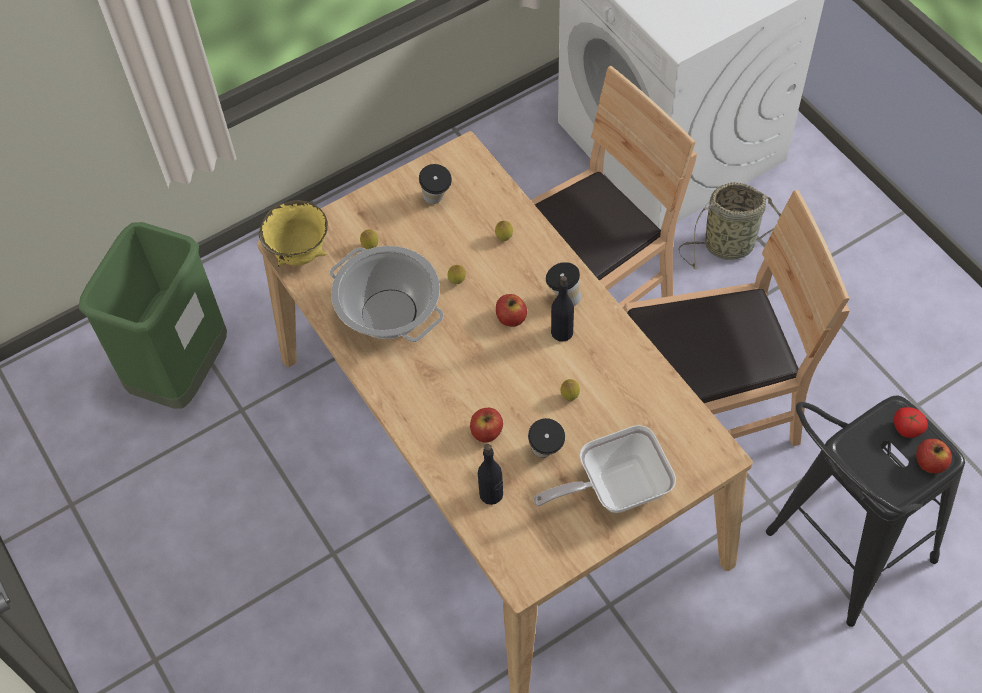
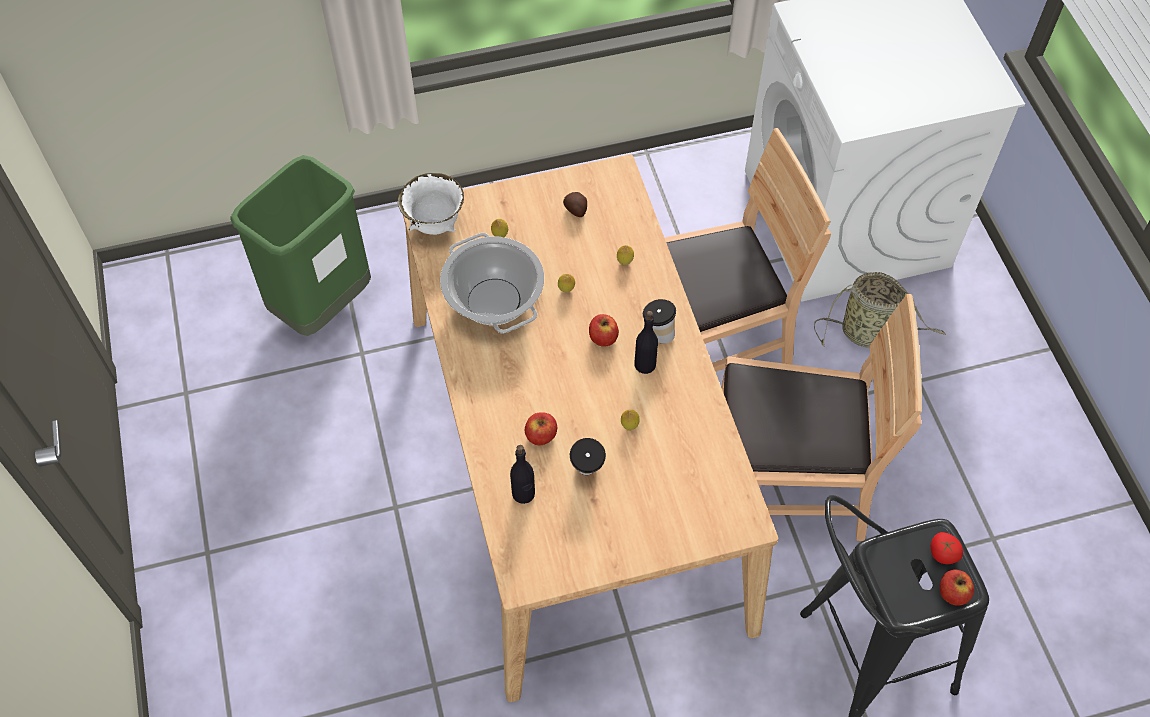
camera: 15 degrees right, 0 degrees up
(300, 254) = (435, 224): yellow bowl -> white bowl
(436, 201) = (576, 210): cup -> potato
(614, 488) = (638, 523): frying pan -> none

